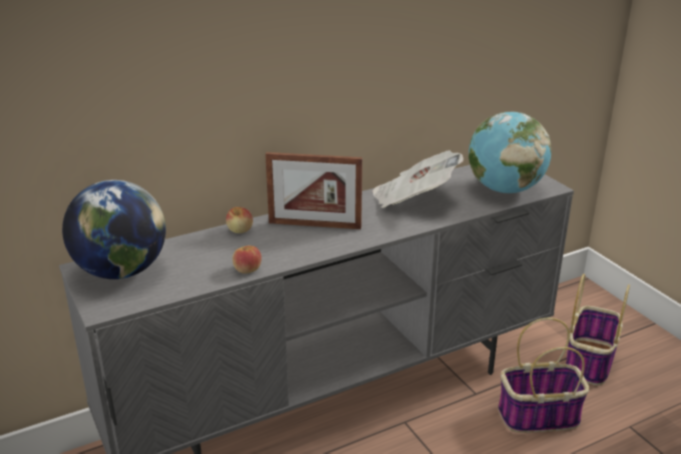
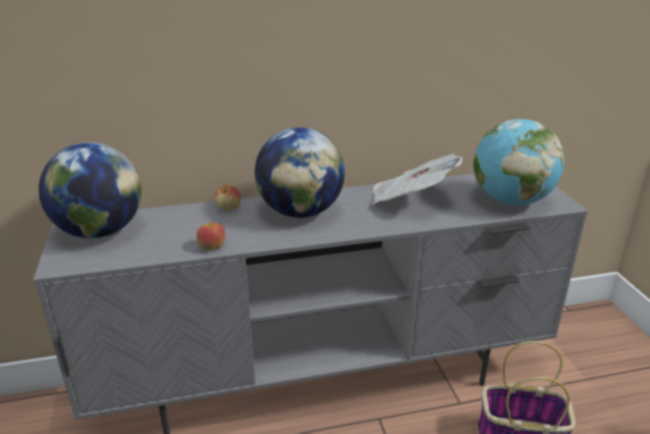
camera: 15 degrees right, 0 degrees up
(314, 225) = (300, 212): picture frame -> globe
(589, 361) = (591, 390): basket -> none

